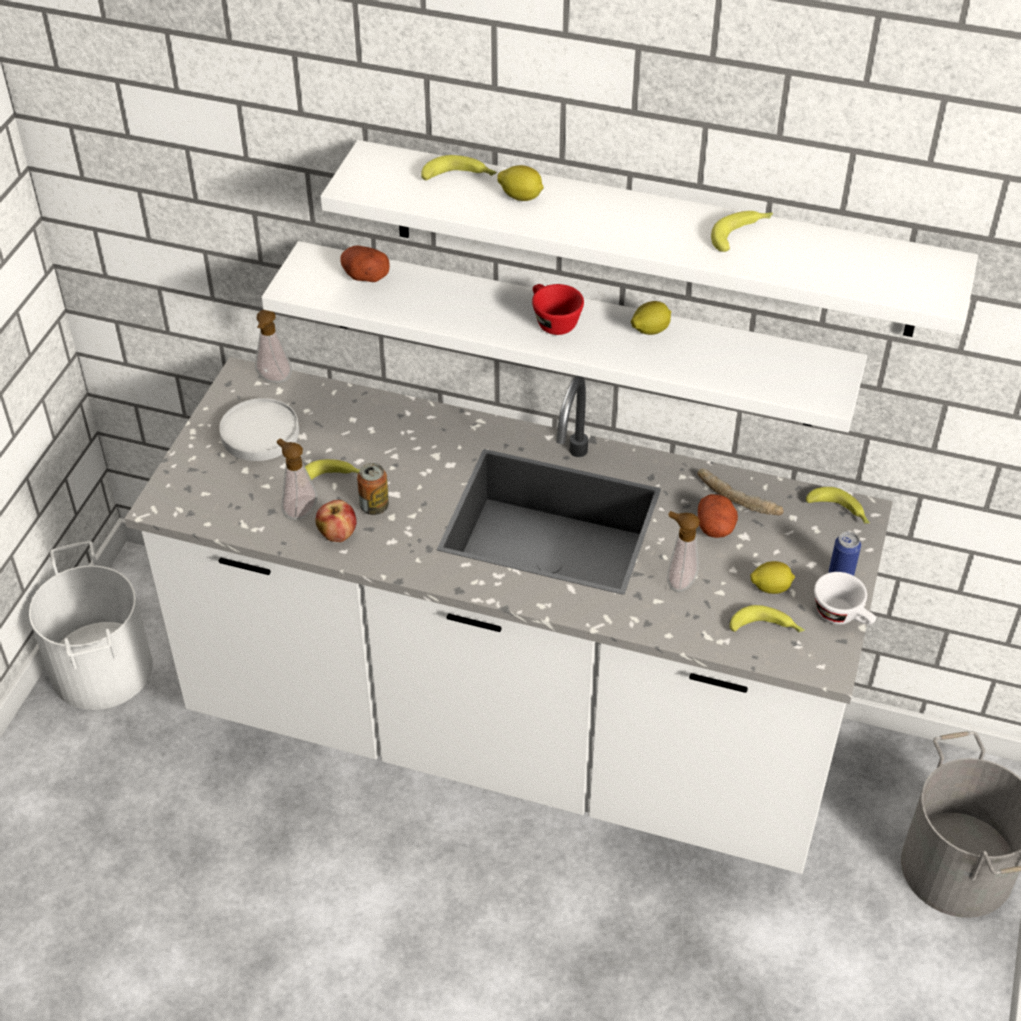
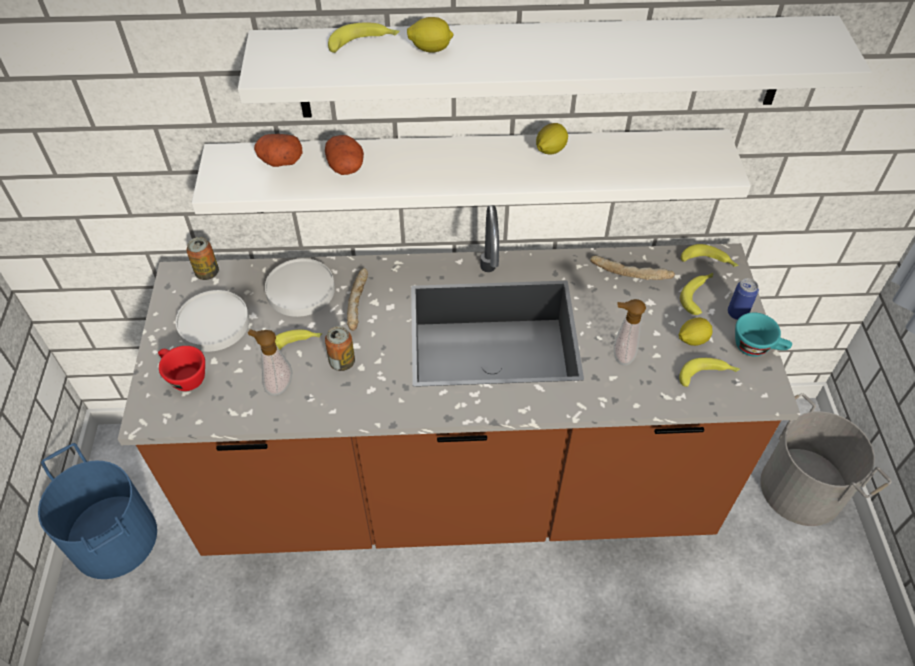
camera: 20 degrees left, 5 degrees up
(103, 668) = (115, 538): white bucket -> blue bucket
(274, 380) = (207, 273): soap dispenser -> can
(338, 535) = (321, 397): apple -> none
(362, 423) = (300, 290): none -> white plate
(418, 453) = (359, 304): none -> bread
(510, 735) = (457, 490): white counter -> brown counter
(552, 321) = (464, 162): red cup -> red cup (183, 377)
(716, 527) = (625, 301): potato -> potato (346, 167)
(741, 234) = (642, 40): banana -> banana (698, 295)
(843, 616) = (757, 347): white cup -> turquoise cup

